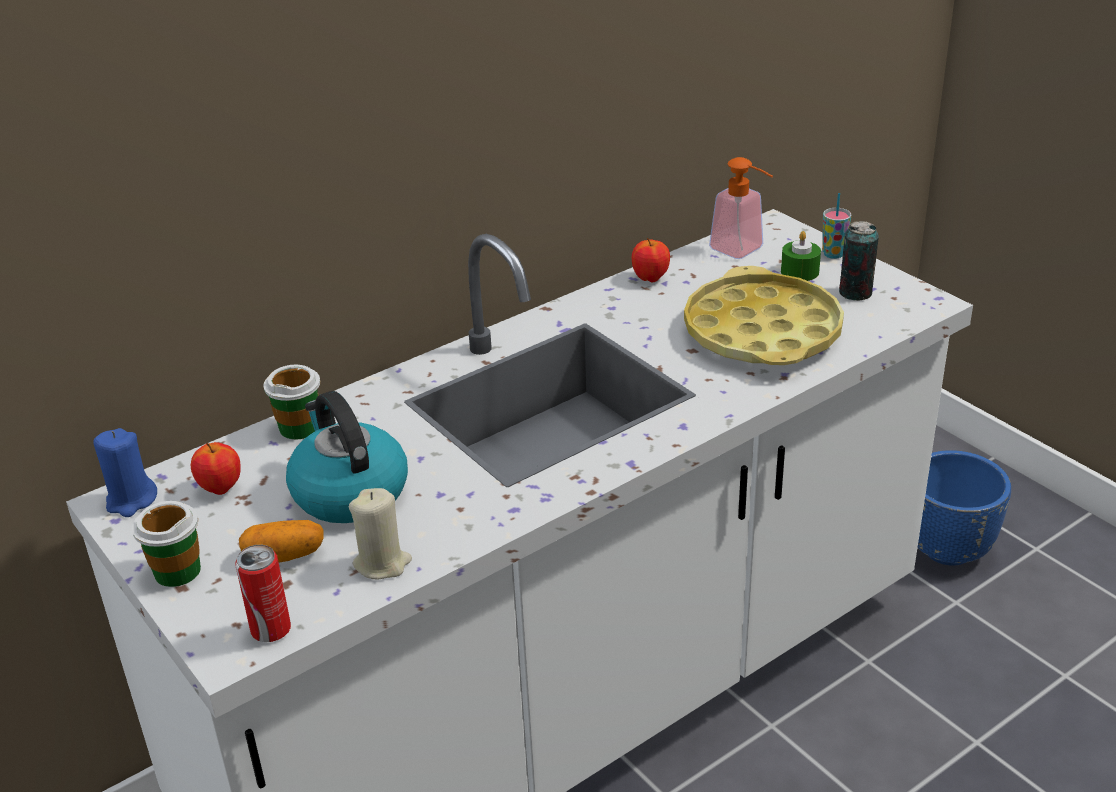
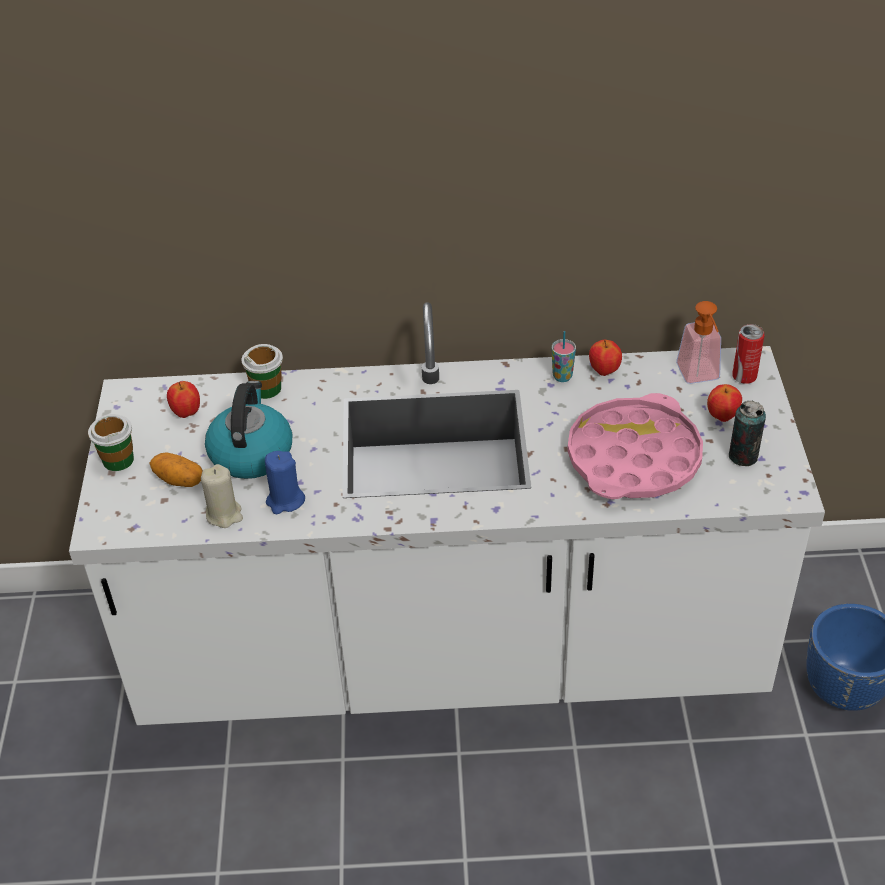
camera: 35 degrees right, 10 degrees up
(131, 500) = (135, 396): blue candle -> blue candle (285, 500)
(271, 630) = (130, 526): can -> can (744, 376)
(762, 332) = (633, 457): yellow tray -> pink tray
(799, 272) = (722, 416): green candle -> apple
(833, 254) = (767, 412): cup -> cup (562, 376)

